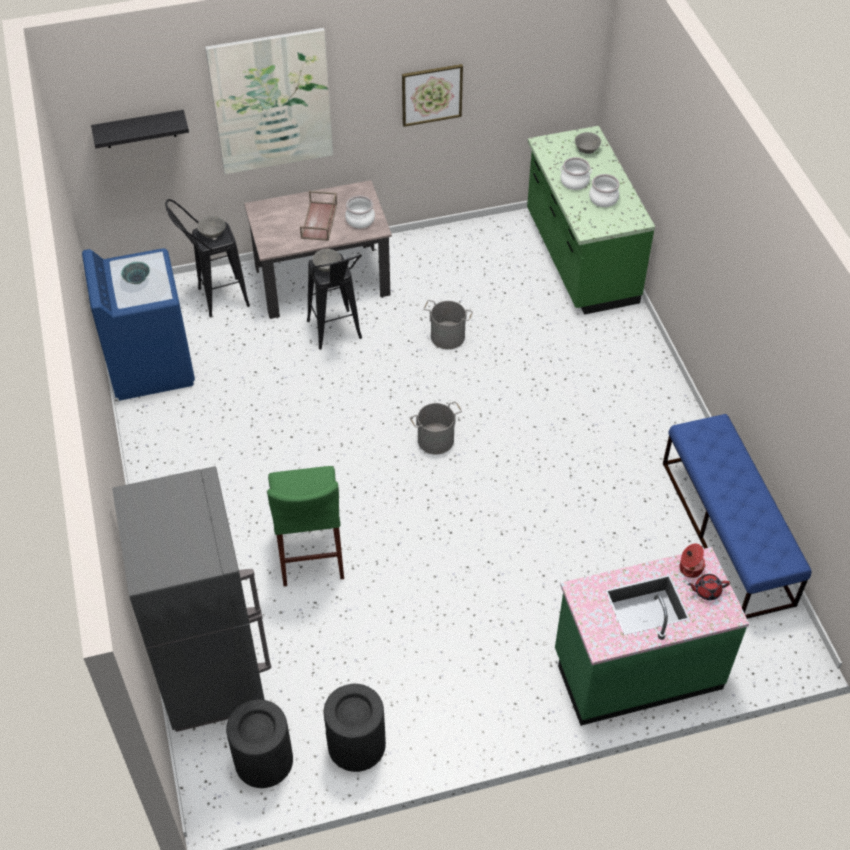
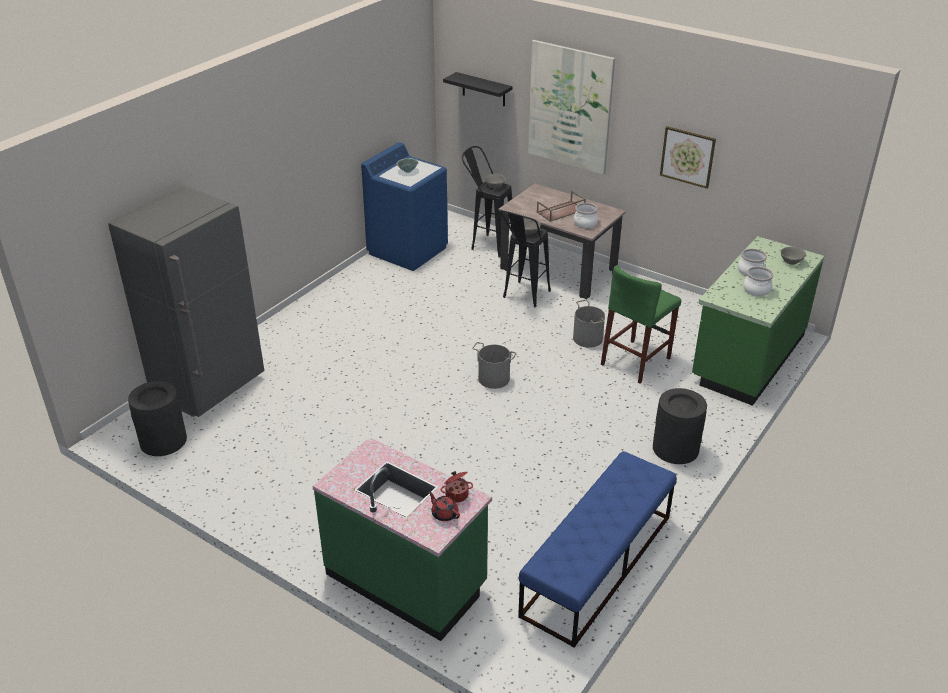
camera: 50 degrees right, 15 degrees down
(310, 553) = (340, 377): green stool -> green stool (635, 361)
(356, 744) = (209, 473): black trash can -> black trash can (675, 448)

